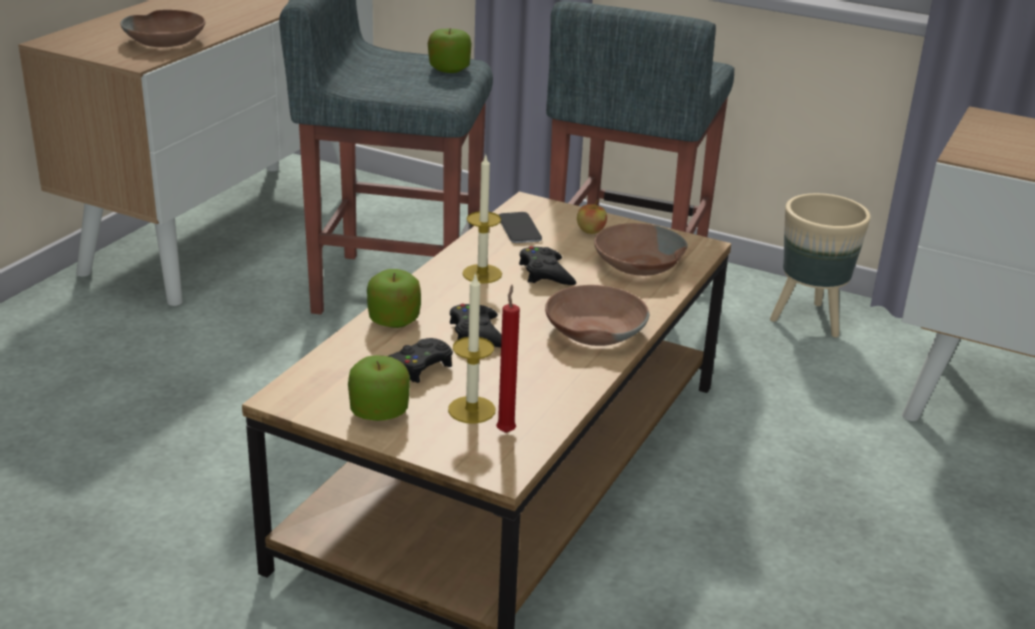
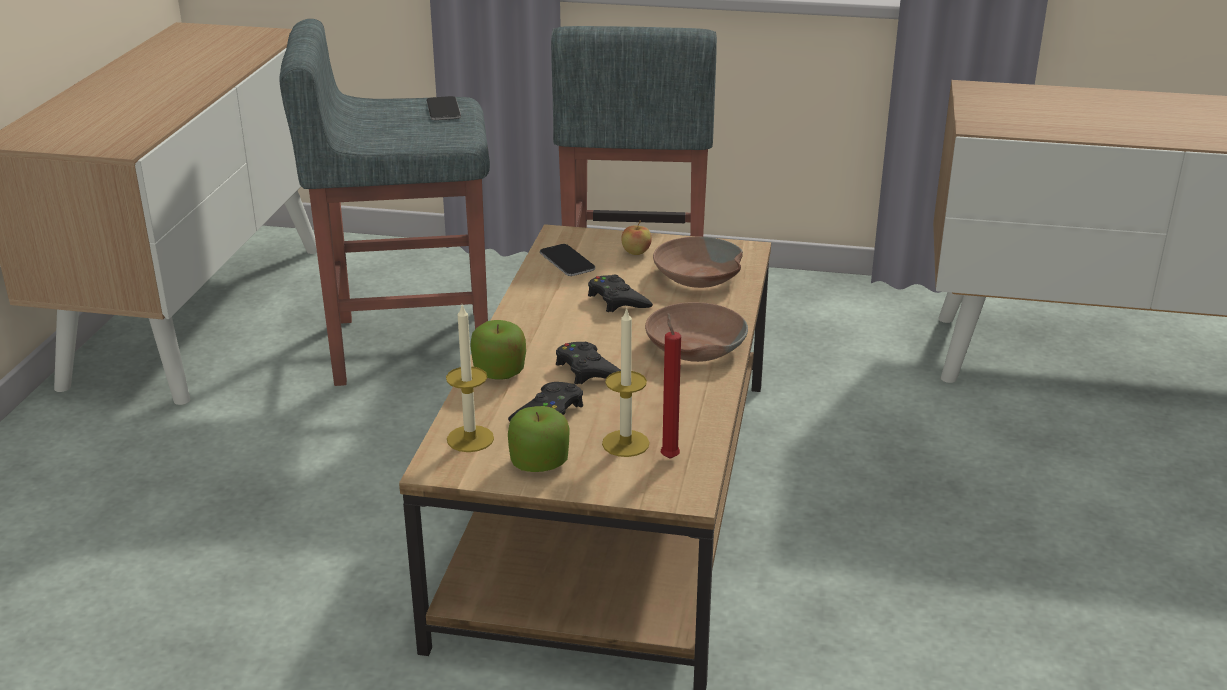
camera: 15 degrees left, 0 degrees up
(167, 40) = (136, 120): brown bowl -> none
(449, 68) = (443, 110): apple -> phone
(482, 274) = (557, 311): candle -> candle (470, 439)
(809, 320) = (820, 306): beige planter -> none

